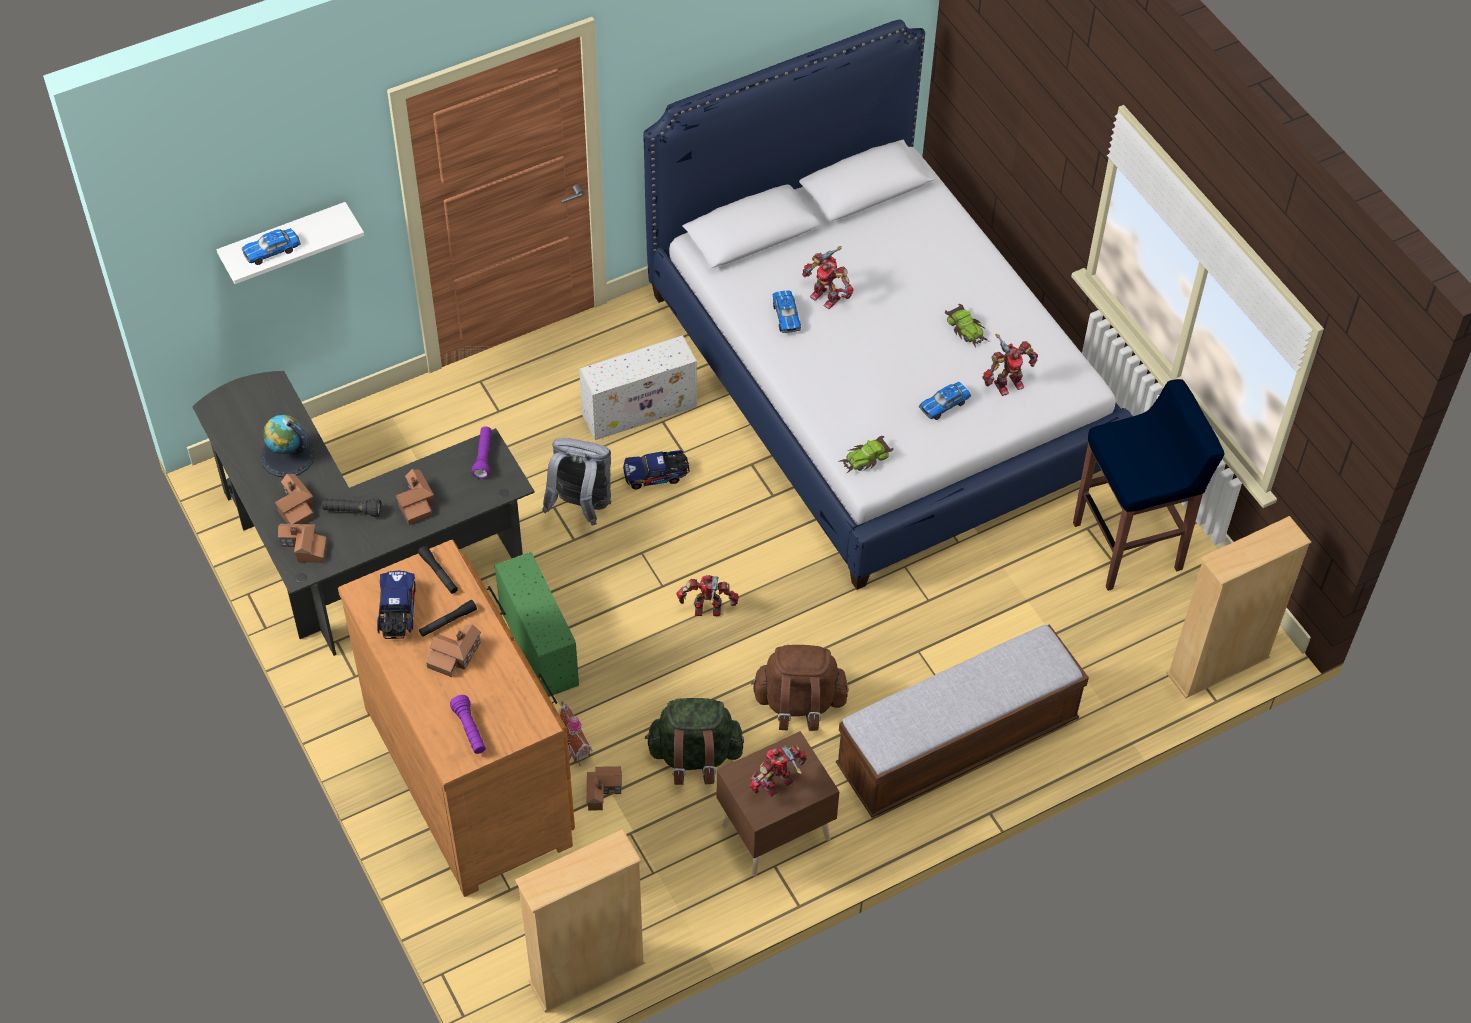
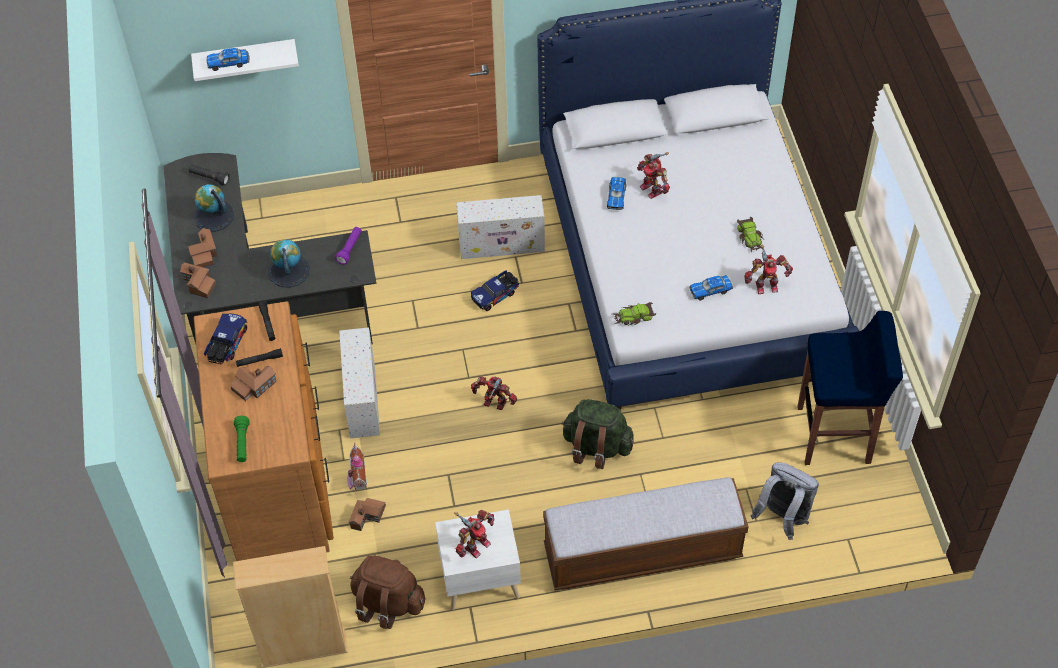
camera: 20 degrees right, 0 degrees up
(352, 511) = (242, 266): black flashlight -> black flashlight (209, 178)
(415, 503) = (288, 271): toy house -> globe
(470, 730) = (242, 443): purple flashlight -> green flashlight
(538, 644) = (362, 398): green storage box -> white storage box
(580, 506) = (431, 305): grey backpack -> grey backpack (782, 518)
(657, 475) = (496, 295): toy truck -> toy truck turned 45 degrees counterclockwise
(695, 757) = (443, 509): green backpack -> green backpack (596, 447)
(773, 831) = (479, 580): brown nightstand -> white nightstand
(777, 784) = (475, 545): toy robot -> toy robot turned 150 degrees clockwise
(799, 704) = (535, 490): brown backpack -> brown backpack (388, 603)
(1218, 666) = (871, 545): beige bookcase -> none

